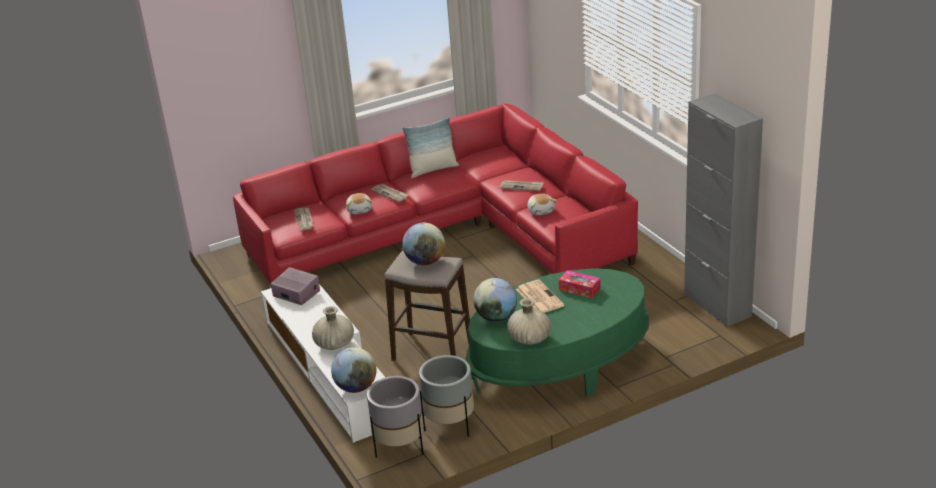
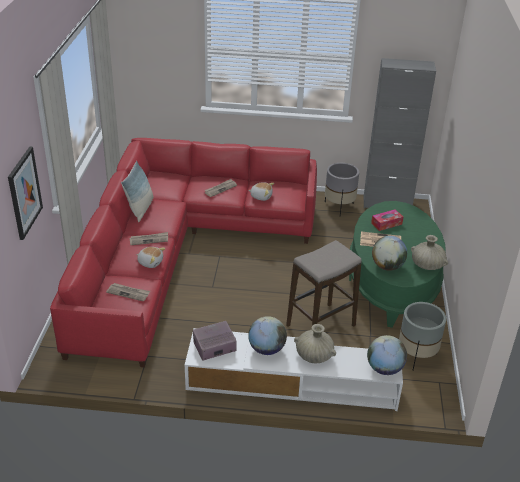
camera: 60 degrees left, 5 degrees up
(253, 85) = (24, 192): none -> picture
(399, 447) = (422, 390): grey planter -> grey planter (339, 207)
(425, 261) = (324, 255): globe -> globe (266, 349)

